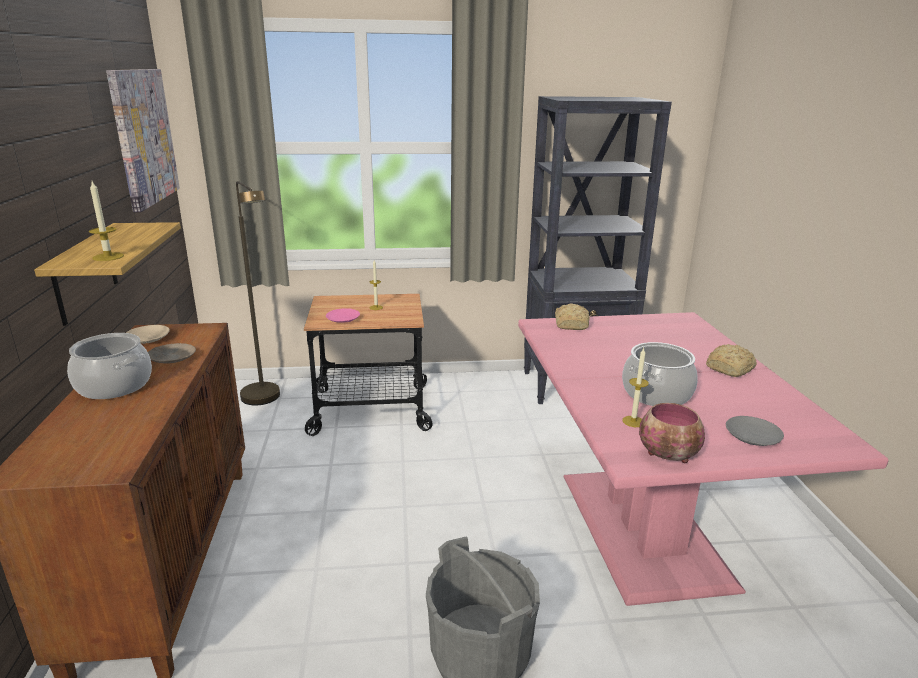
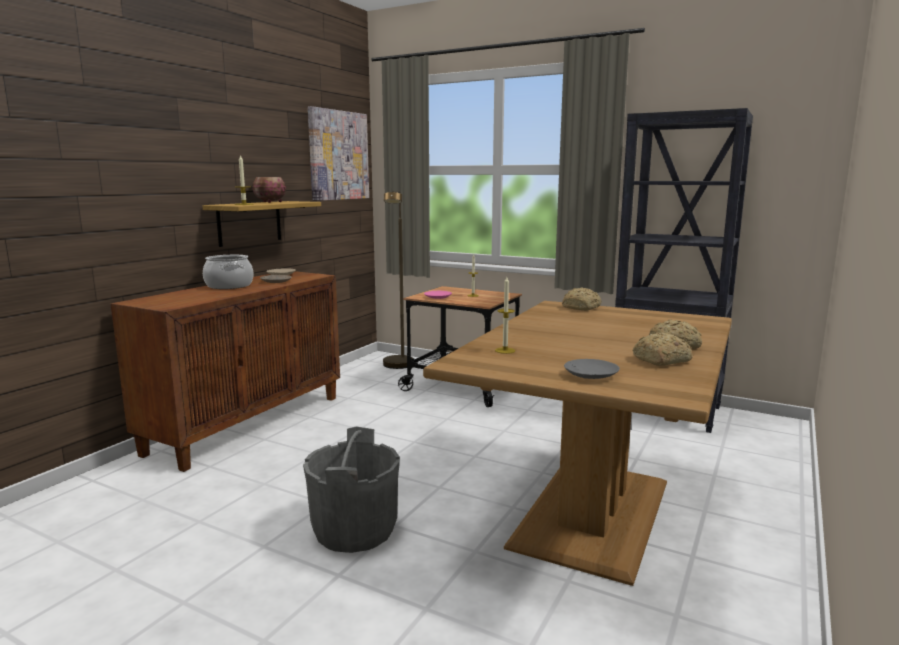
camera: 35 degrees right, 10 degrees down
(641, 529) = (590, 512): pink dining table -> brown dining table
(656, 393) = (562, 344): cooking pot -> none
(669, 456) = (490, 367): bowl -> bowl (270, 202)
(756, 395) = (660, 360): none -> bread

